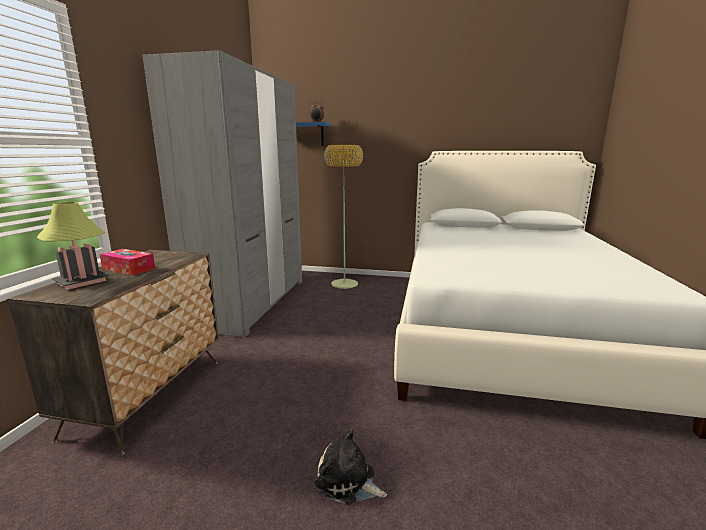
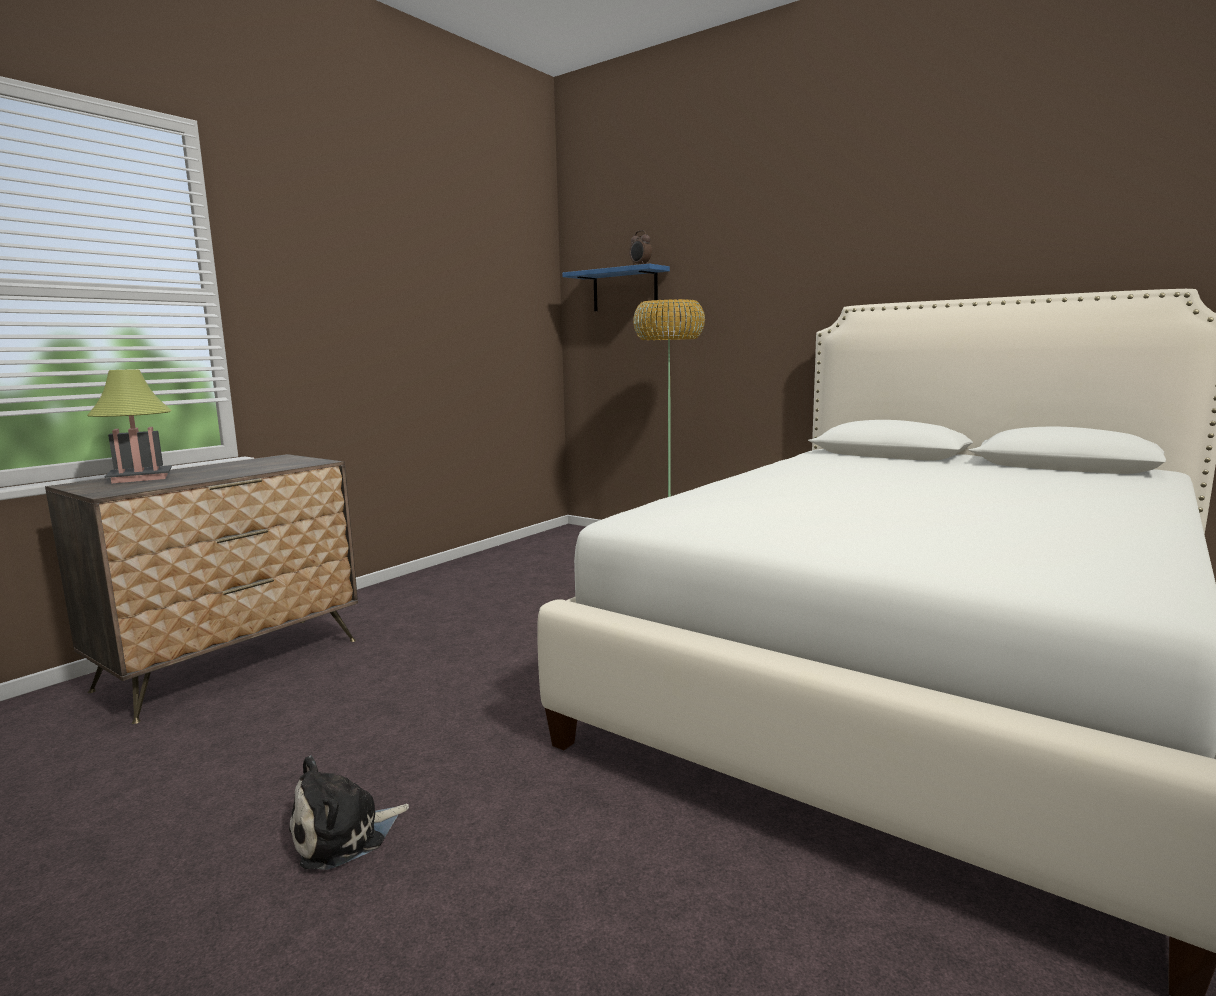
camera: 25 degrees right, 5 degrees down
(128, 269) = (215, 470): tissue box -> none
(251, 302) = (489, 569): grey wardrobe -> none
(348, 482) = (344, 835): plush toy -> plush toy turned 90 degrees counterclockwise

